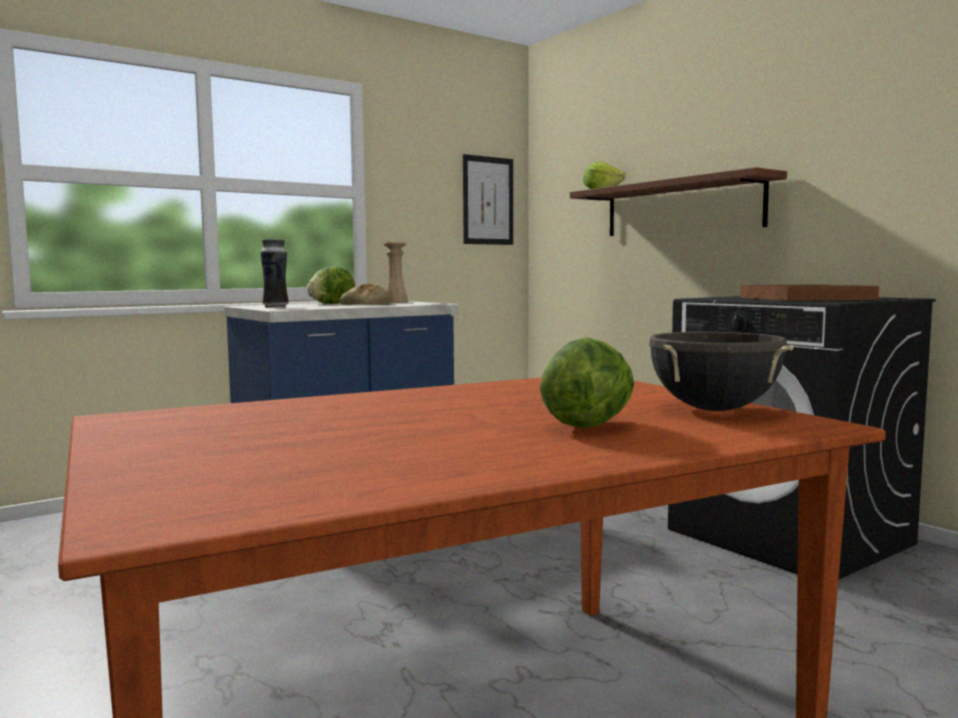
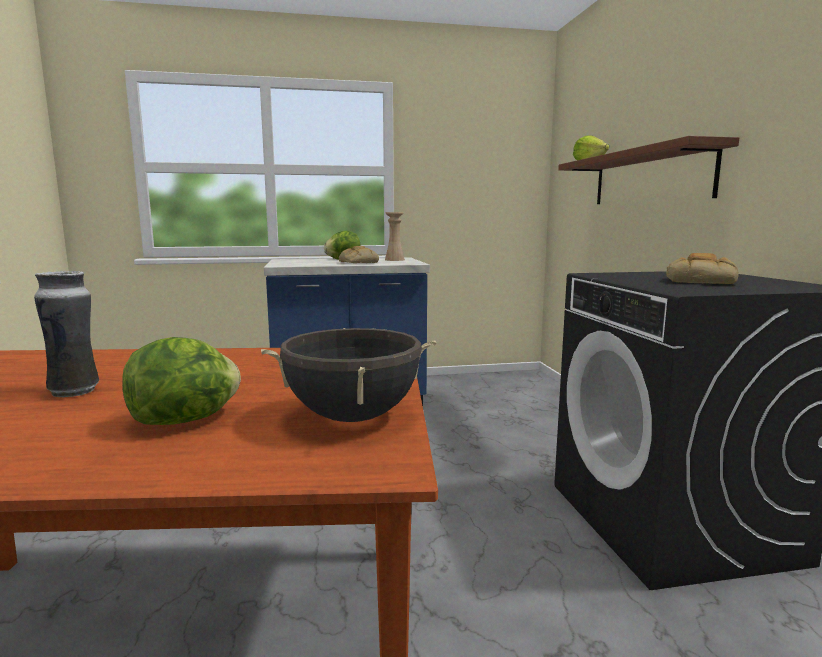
camera: 25 degrees right, 5 degrees up
(275, 307) = (288, 262): vase -> vase (75, 391)
(488, 200) = (507, 173): picture -> none
(806, 298) = (701, 281): brown tray -> bread

